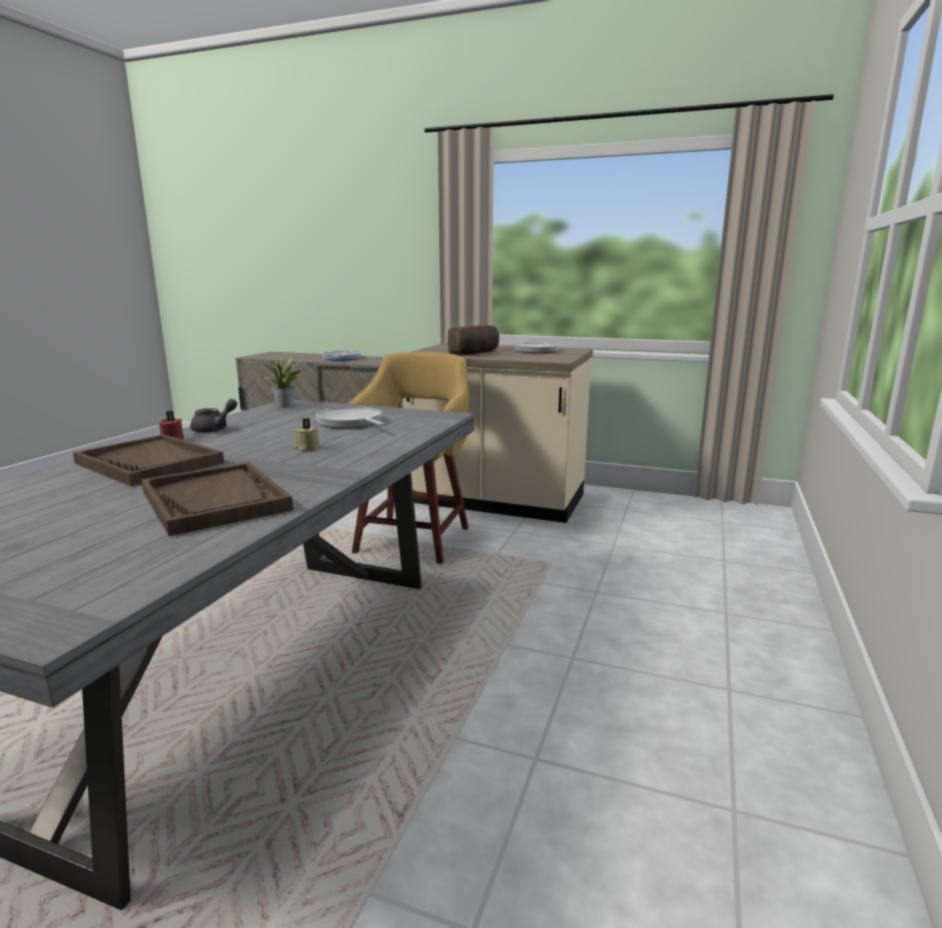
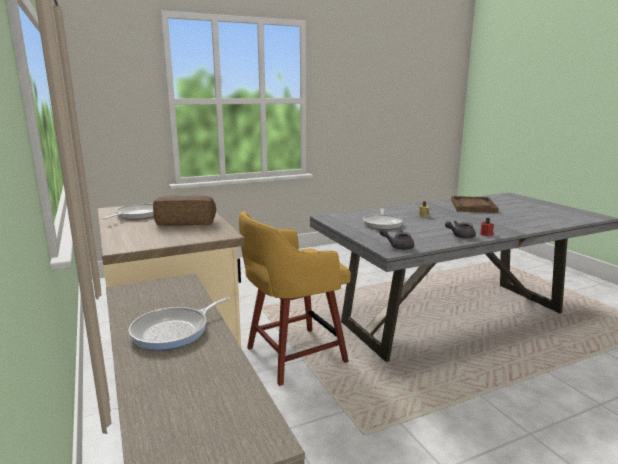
camera: 135 degrees left, 0 degrees up
(150, 463) = (497, 223): brown tray -> none
(286, 406) = (398, 247): potted plant -> grey teapot

